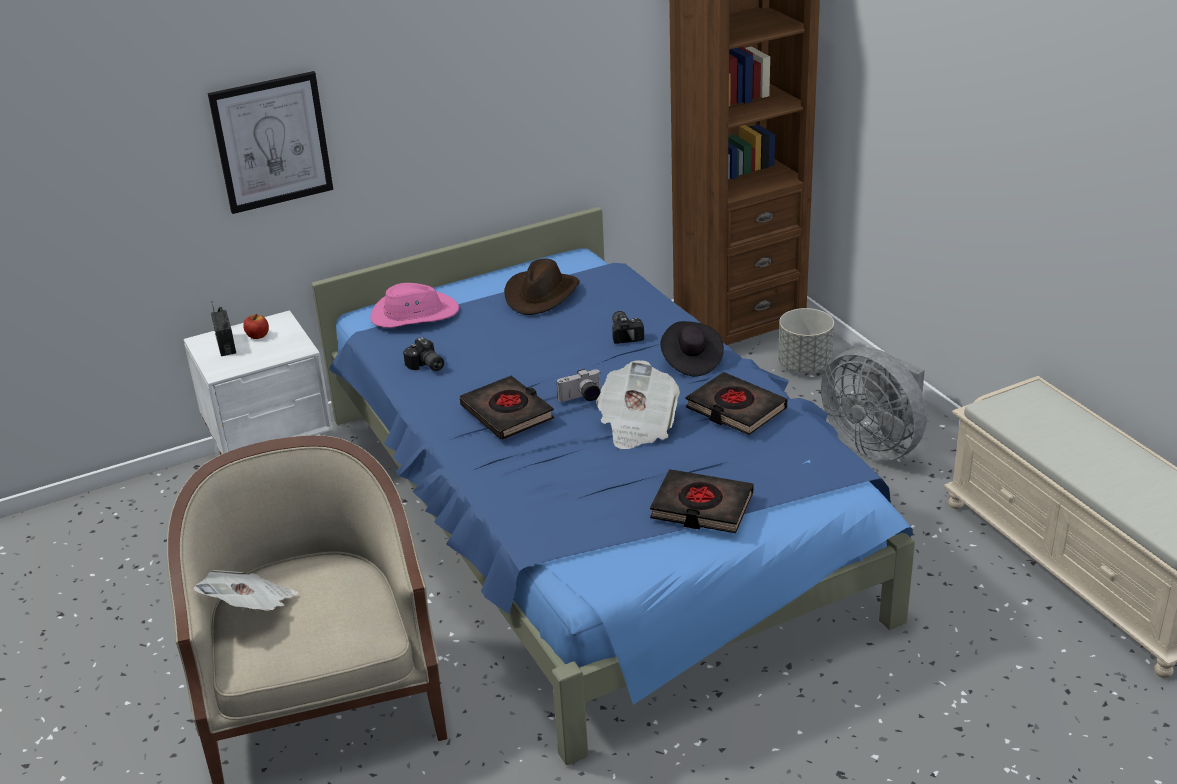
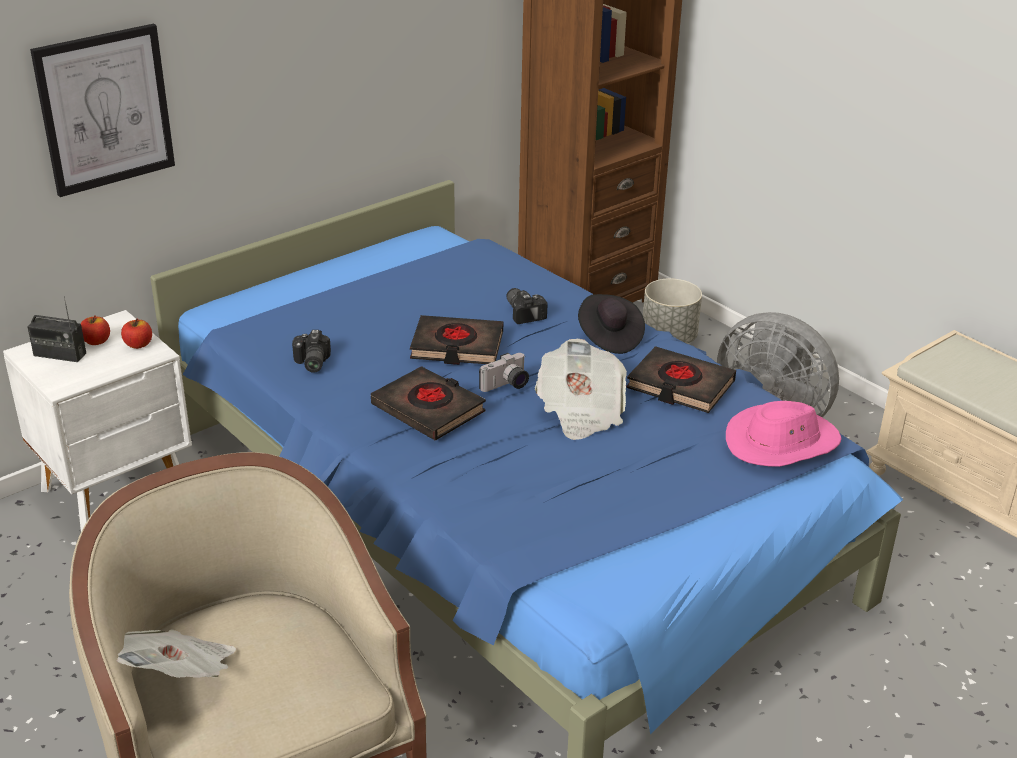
camera: 15 degrees left, 0 degrees up
(225, 345) = (59, 354): radio -> radio turned 45 degrees counterclockwise
(290, 341) = (138, 344): none -> apple
(414, 314) = (275, 306): pink hat -> pink hat (782, 442)
(425, 366) = (310, 363): camera -> camera turned 45 degrees clockwise
(541, 295) = (413, 277): brown hat -> none
(701, 507) = (691, 498): black book -> black book (457, 346)

